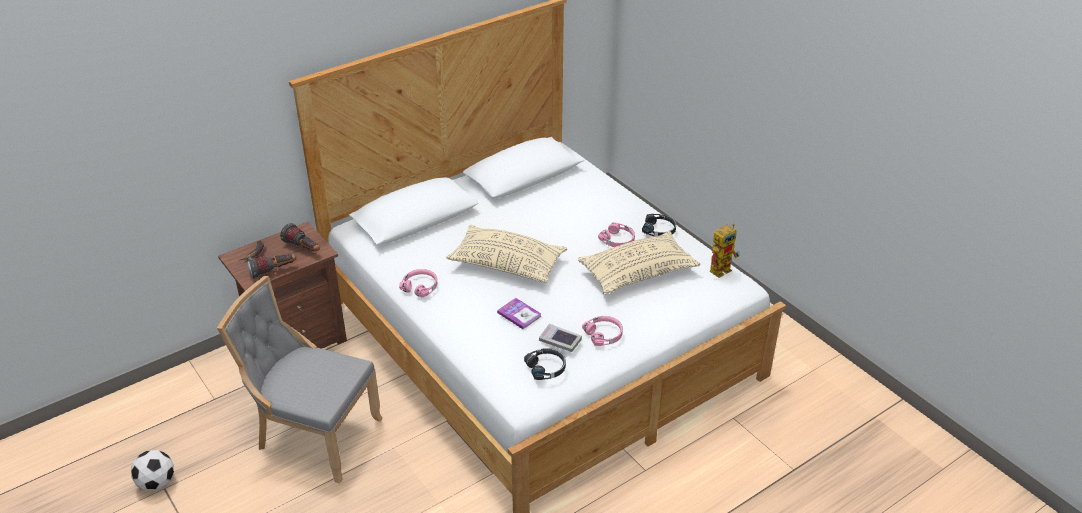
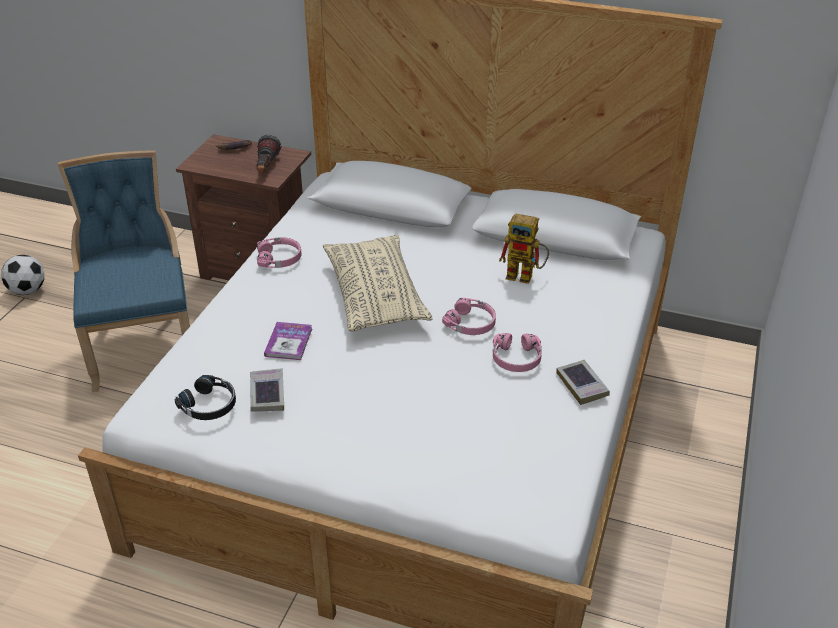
camera: 55 degrees right, 0 degrees up
(273, 271) = (217, 168): flashlight -> none
(314, 435) = (144, 344): grey chair -> blue chair
(604, 334) = (316, 427): pink headphones -> pink headphones (471, 323)
(638, 273) = (470, 404): beige pillow -> none
(659, 230) = (582, 385): black headphones -> book
(722, 268) = (568, 481): toy robot -> toy robot (525, 276)

